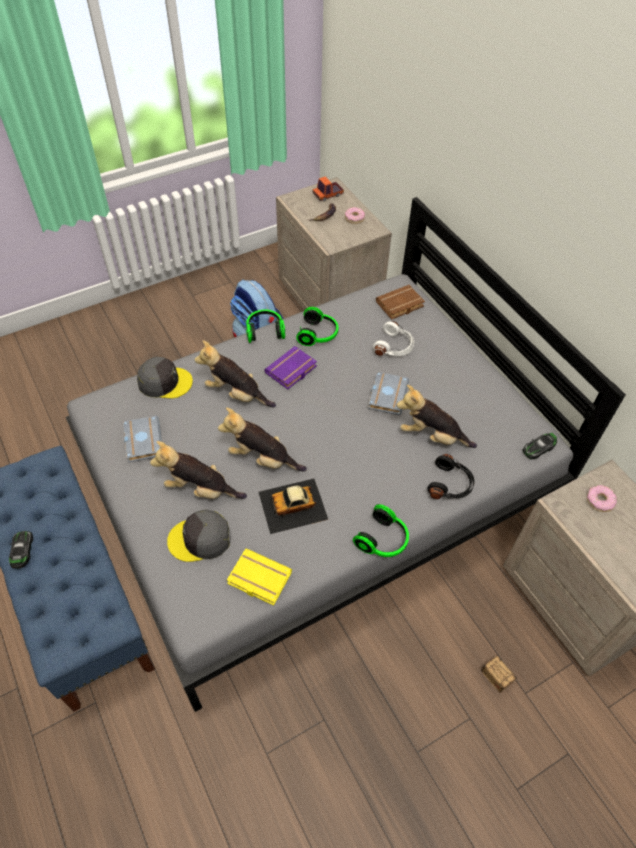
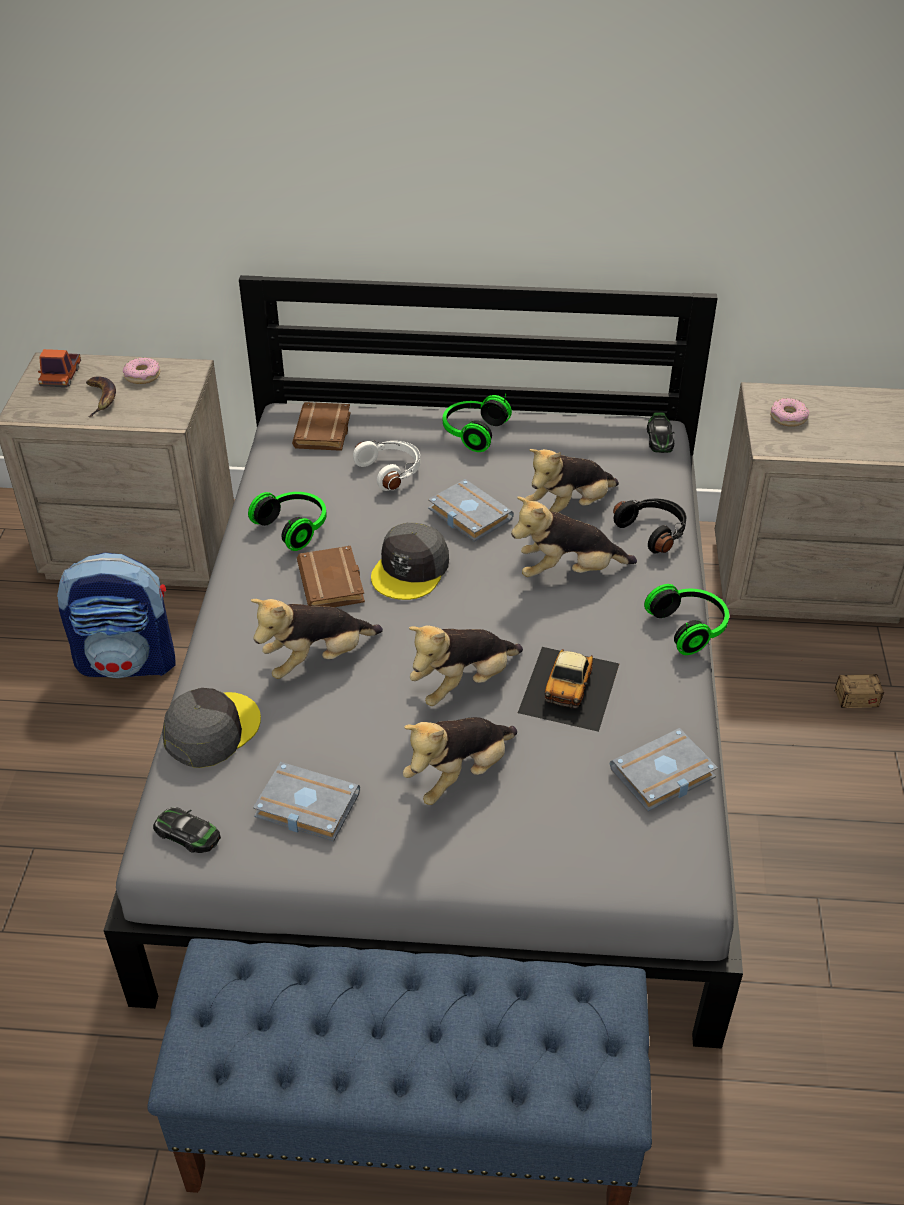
camera: 55 degrees left, 10 degrees down
(22, 551) = (382, 1069): toy car -> toy car (187, 834)
(200, 539) = (549, 812): grey cap -> grey cap (411, 569)
(257, 579) = (662, 776): yellow book -> grey book
(265, 331) = (227, 577): headphones -> headphones (472, 432)
(291, 371) = (334, 584): purple book -> brown book
(381, 461) = (568, 572): none -> plush toy

